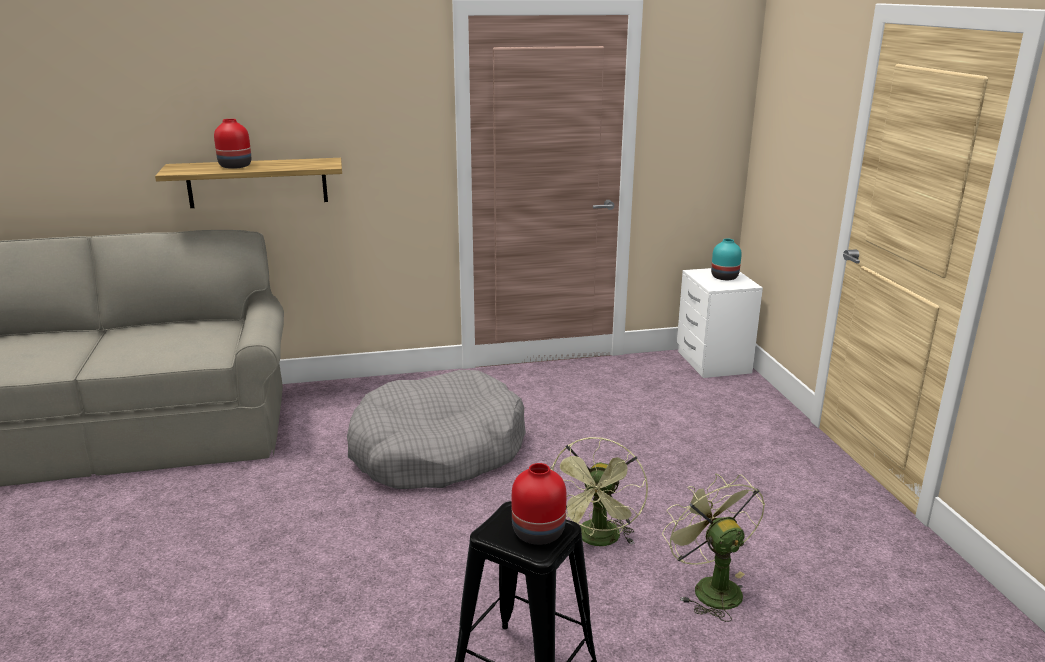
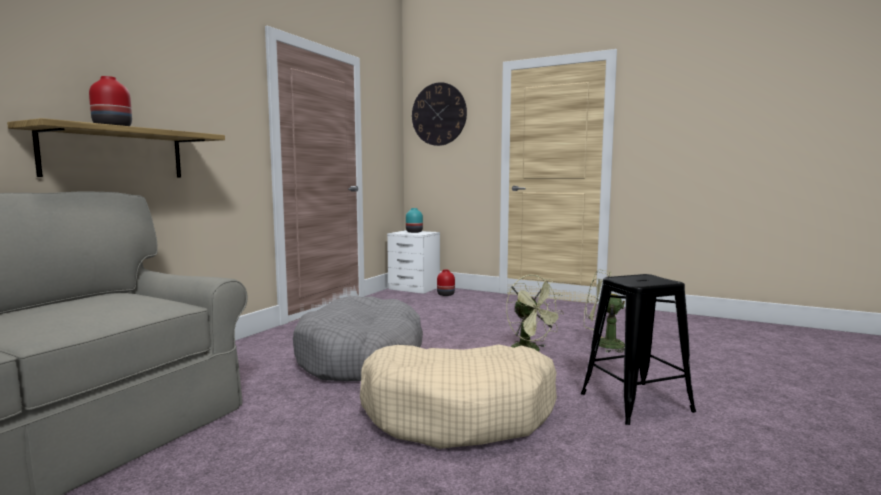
camera: 50 degrees left, 15 degrees down
(369, 565) = (459, 413): none -> beige dog bed
(540, 533) = (648, 278): red vase -> red vase (446, 294)
(791, 85) = (439, 114): none -> wall clock

